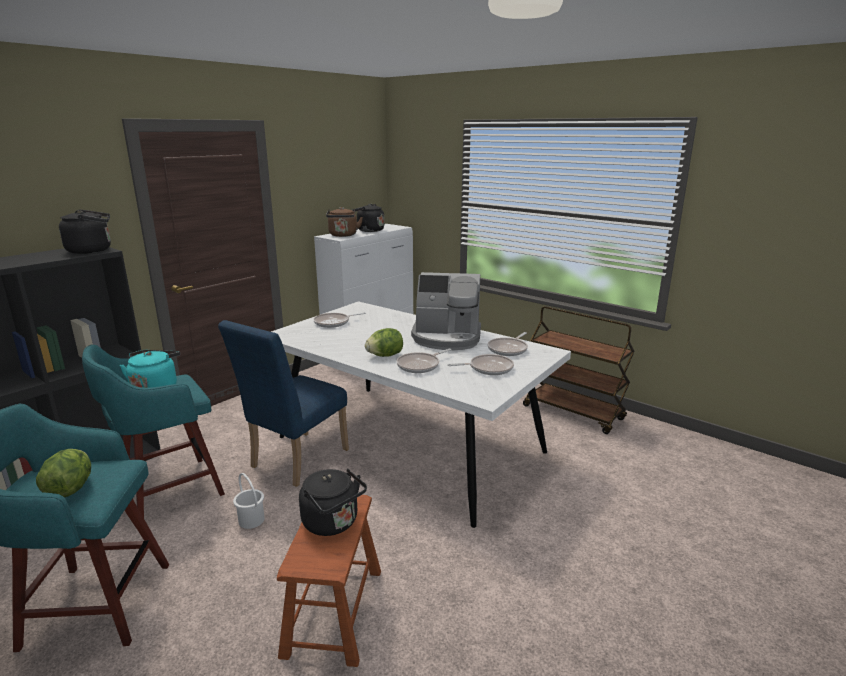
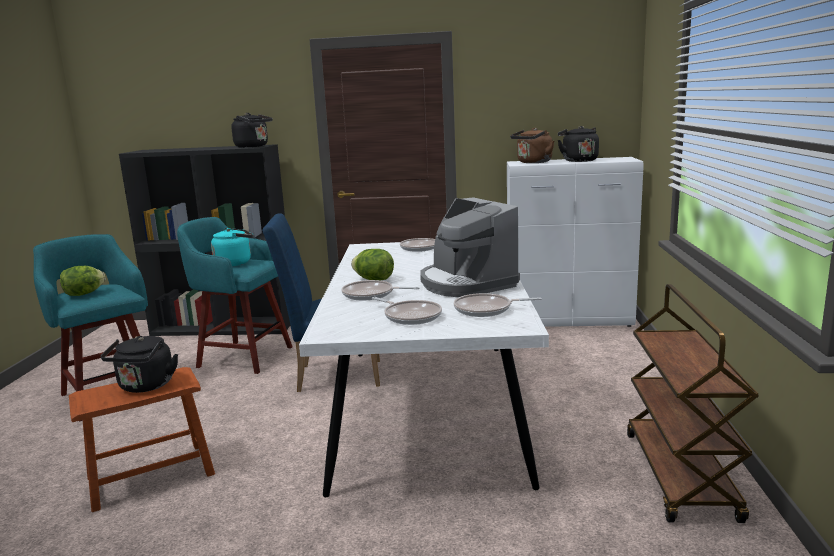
camera: 55 degrees right, 5 degrees down
(251, 520) = (235, 396): white bucket -> none

